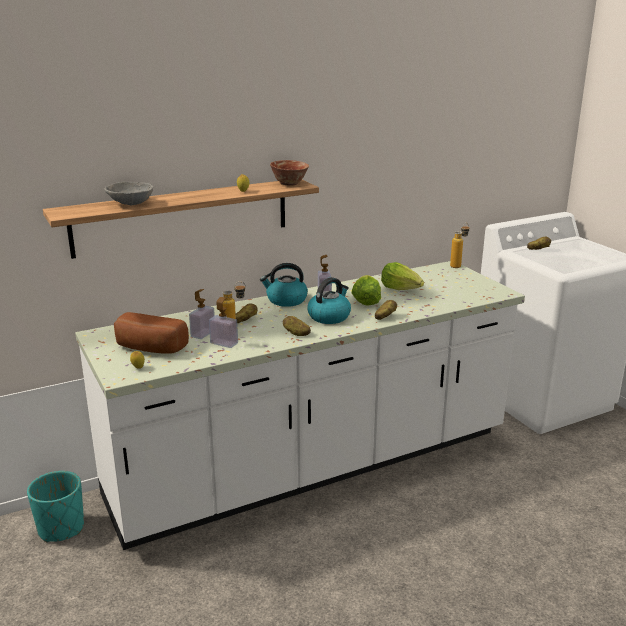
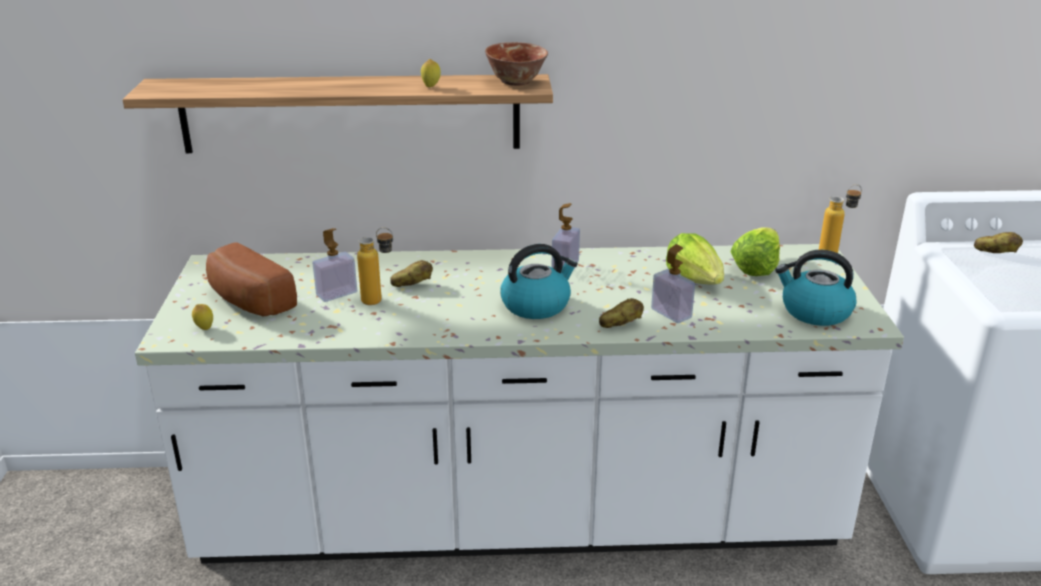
camera: 25 degrees right, 5 degrees up
(61, 528) = (156, 508): turquoise planter -> none
(130, 204) = (252, 87): grey bowl -> none
(224, 343) = (348, 316): soap dispenser -> soap dispenser (671, 313)
(286, 300) = (501, 263): kettle -> kettle (814, 312)
(296, 333) = (460, 323): potato -> none
(365, 300) = (619, 288): lettuce -> lettuce (755, 267)

